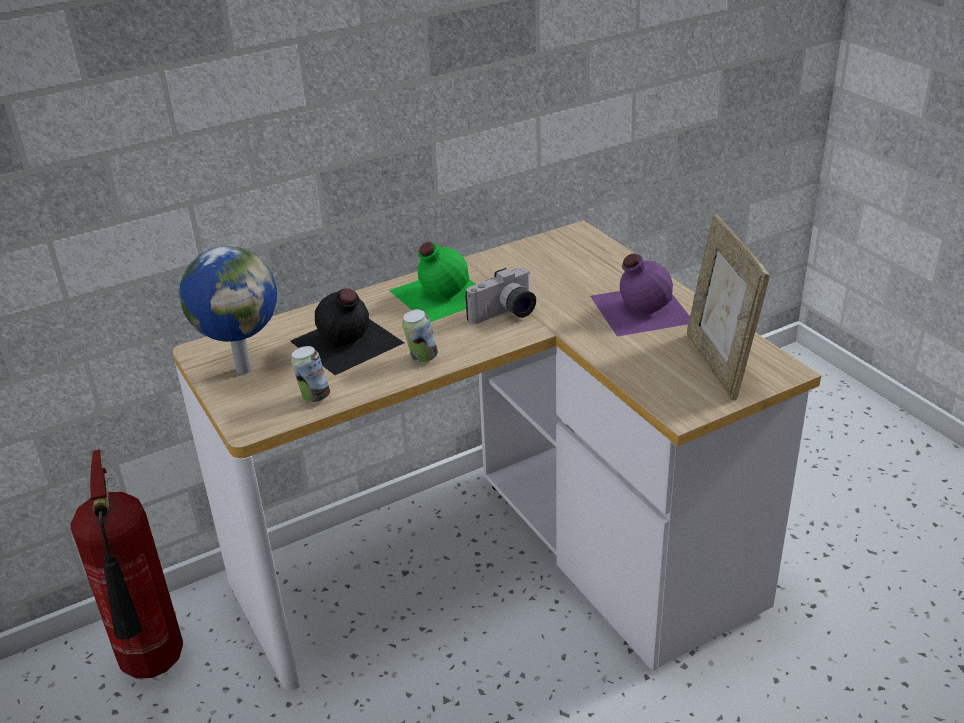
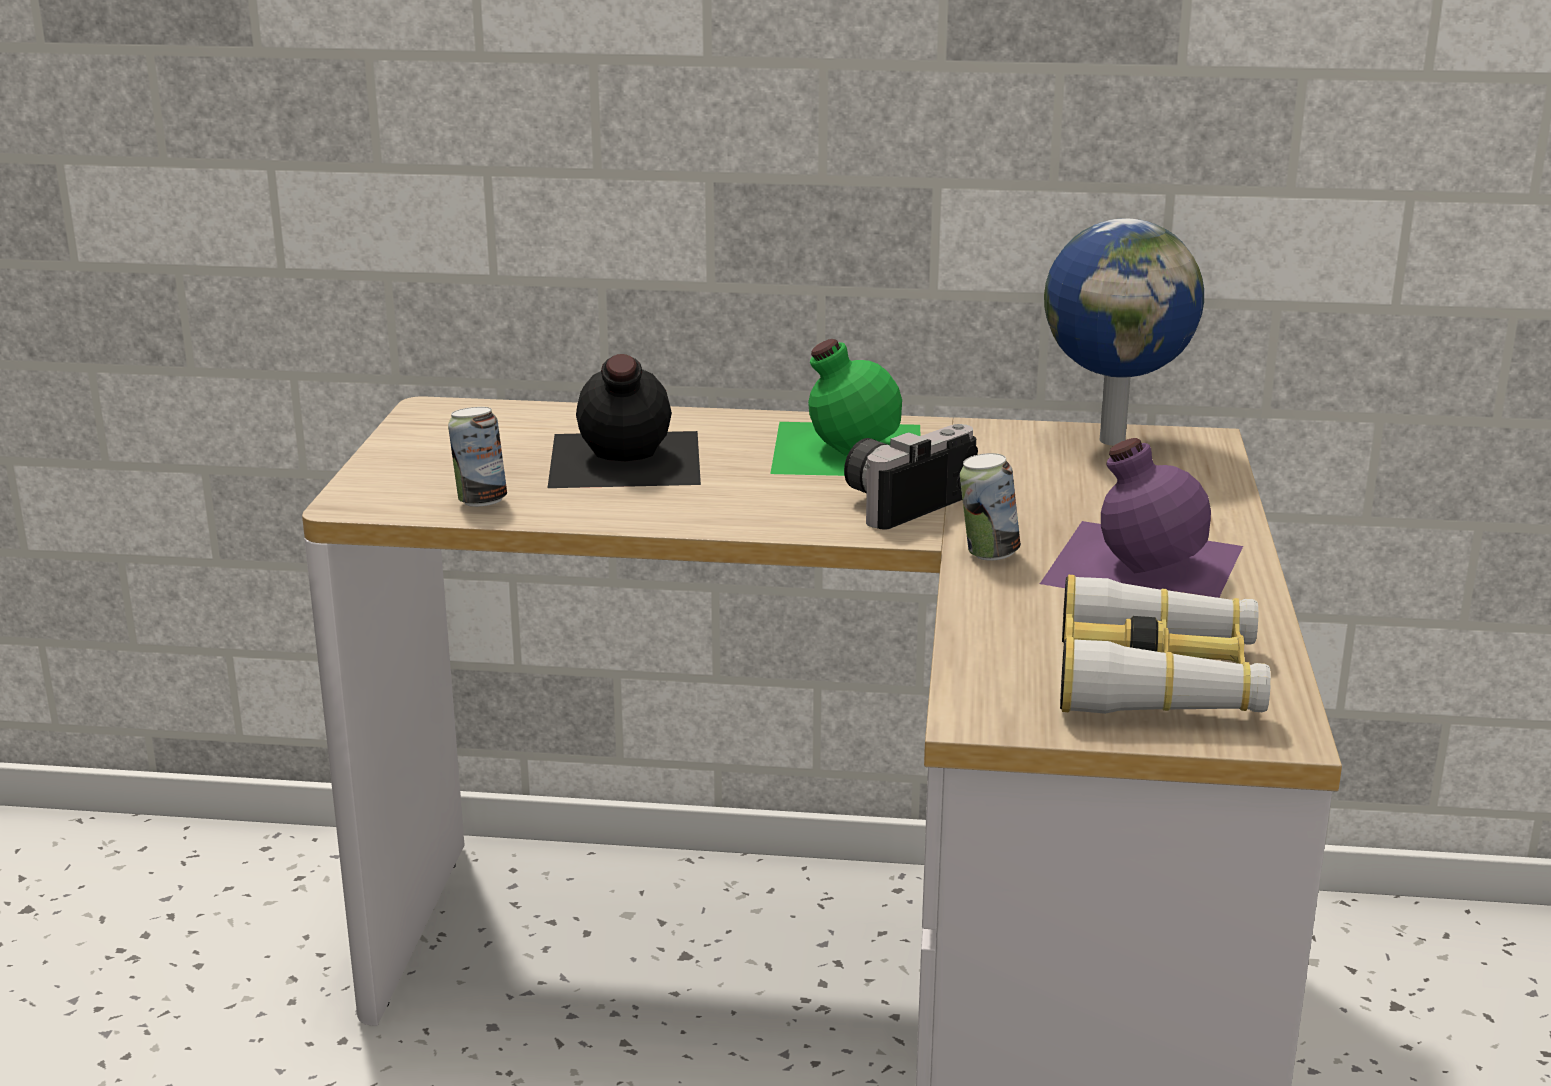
camera: 35 degrees right, 10 degrees down
(155, 668) = (243, 908): fire extinguisher -> none
(243, 368) = (449, 443): globe -> globe (1112, 439)
(422, 358) = (692, 509): can -> can (987, 554)
(505, 315) = (903, 501): camera -> camera turned 135 degrees clockwise
(718, 365) = (1158, 679): picture frame -> binoculars

